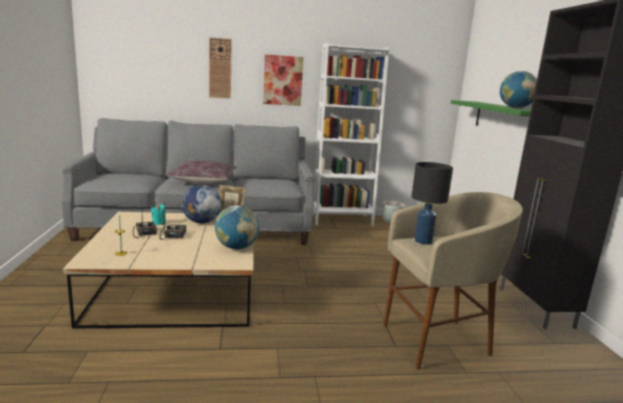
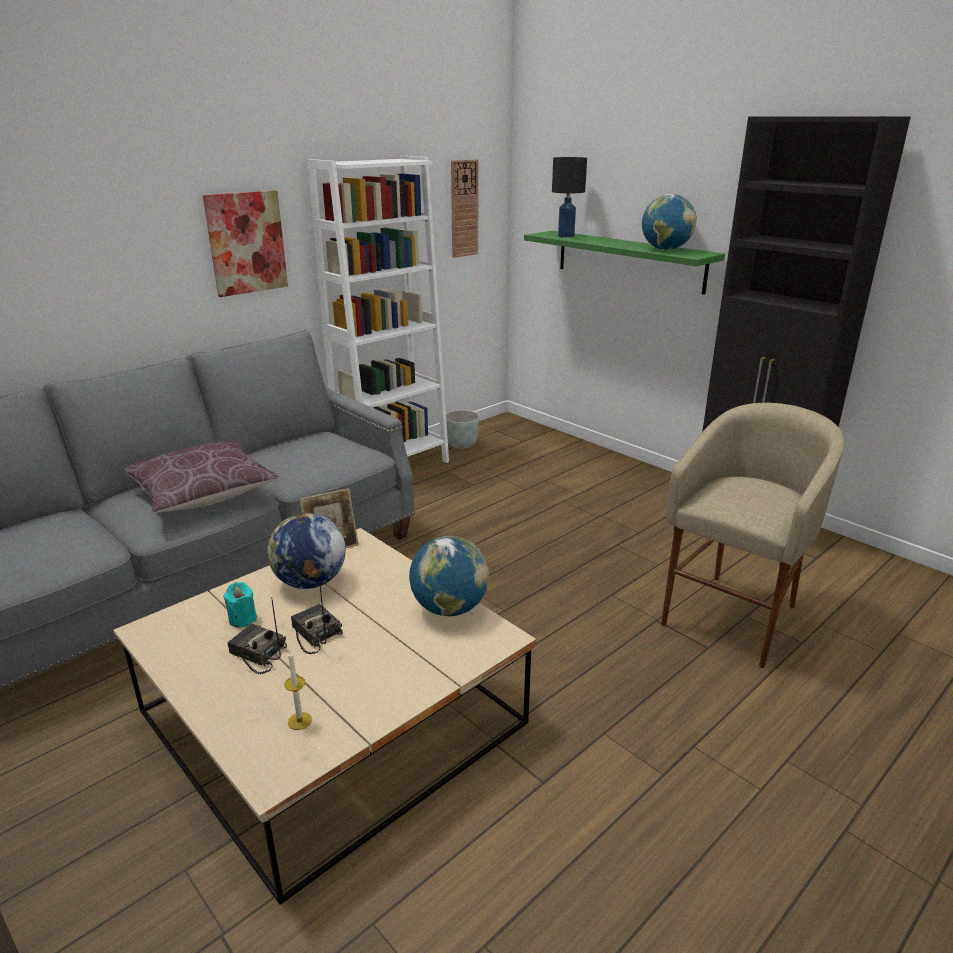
camera: 35 degrees left, 10 degrees up
(220, 68) = (116, 239): wall clock -> wall clock (464, 209)
(424, 241) = (730, 500): black table lamp -> black table lamp (566, 236)

